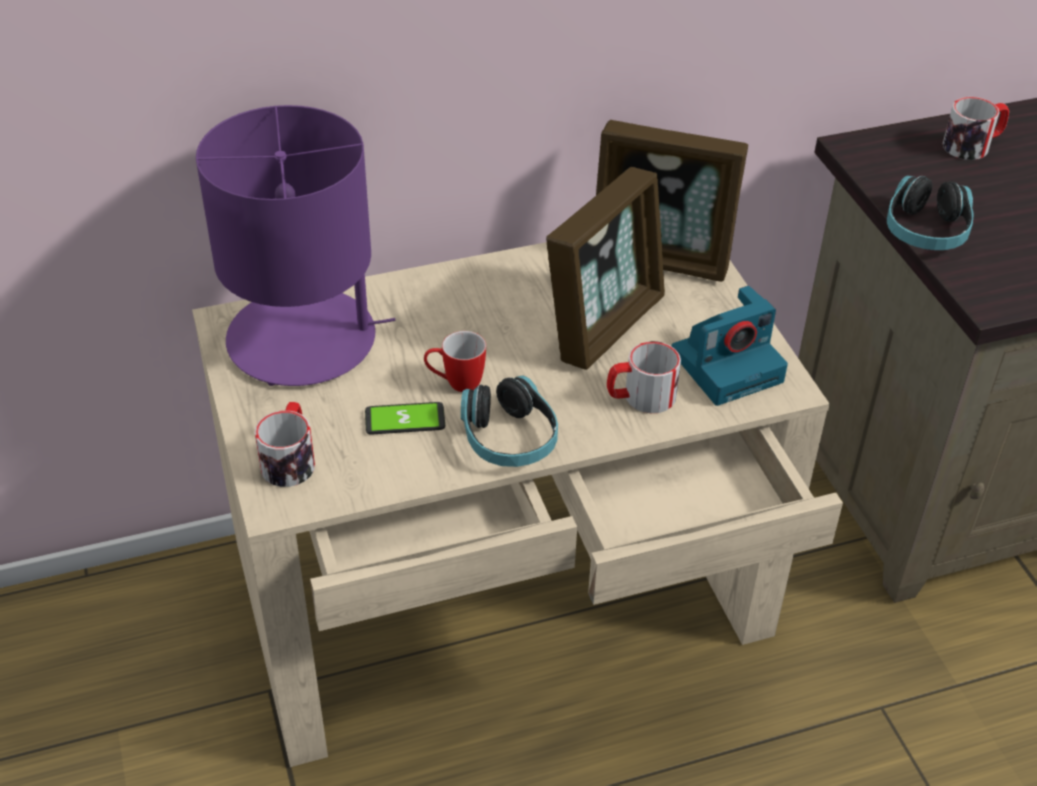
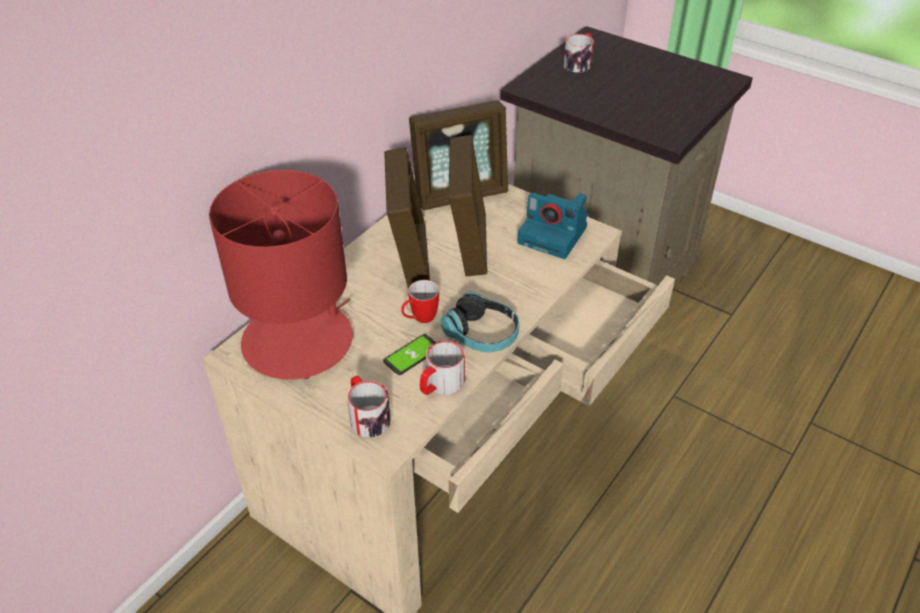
camera: 35 degrees left, 0 degrees up
(304, 339) = (299, 340): purple table lamp -> red table lamp
(517, 307) = (409, 258): none -> picture frame
(640, 397) = (528, 274): mug -> mug (440, 384)
(728, 365) = (554, 235): camera -> camera turned 90 degrees clockwise
(926, 230) = (604, 115): headphones -> none

